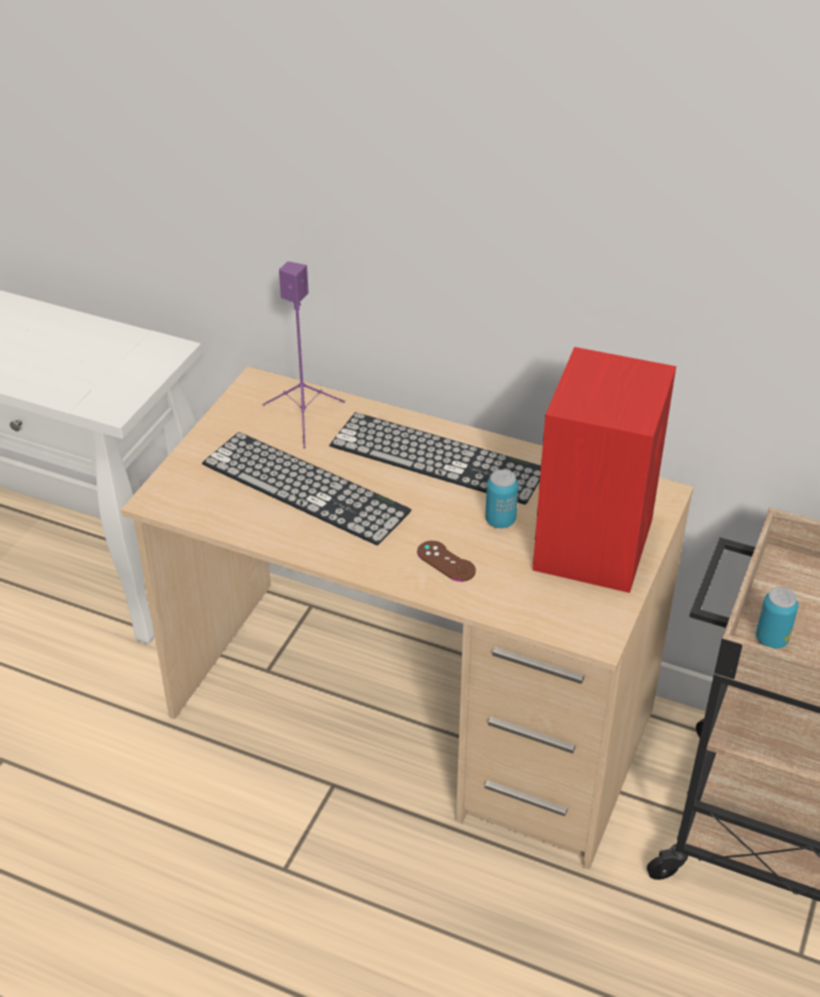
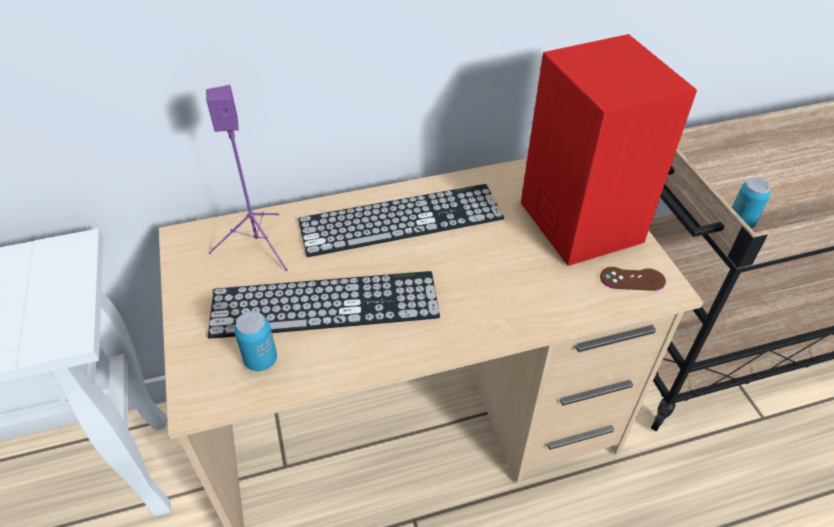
camera: 40 degrees left, 5 degrees up
(446, 561) = (503, 298): brown game controller -> brown game controller (632, 279)
(500, 520) = (501, 241): can -> can (261, 360)

